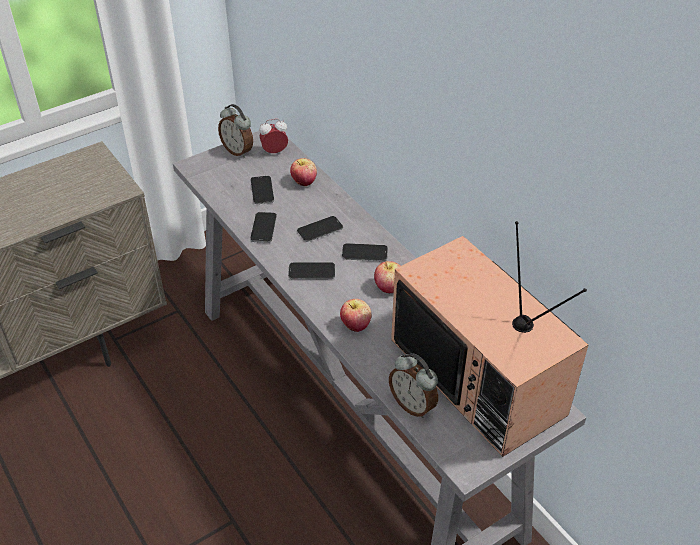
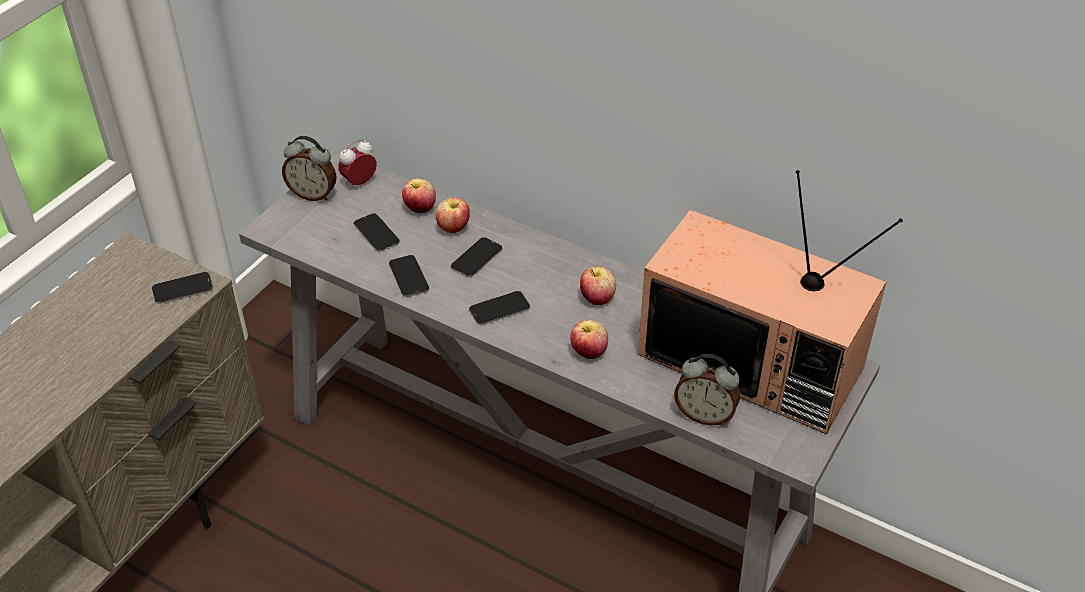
camera: 25 degrees left, 0 degrees up
(318, 203) = (453, 228): none -> apple
(364, 253) = (545, 269): phone -> phone (183, 289)

